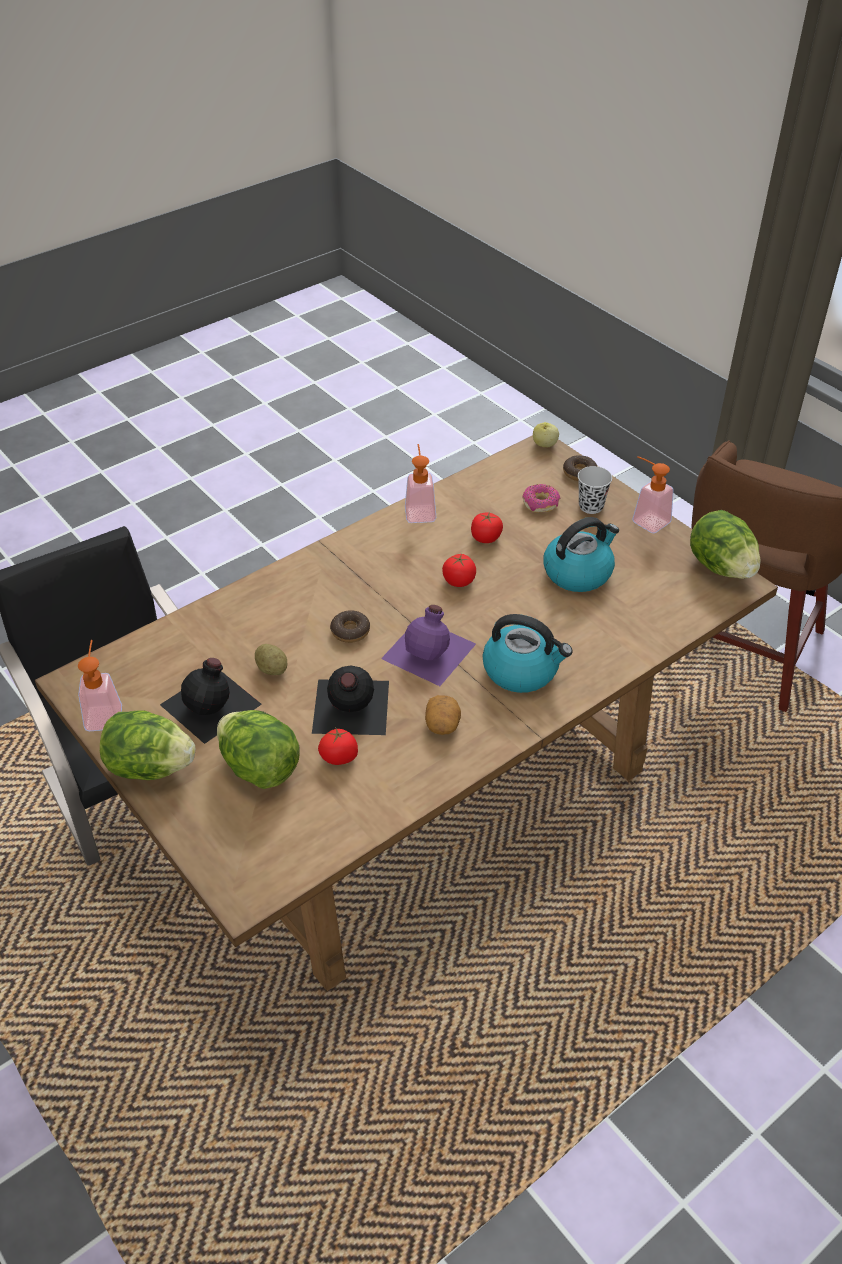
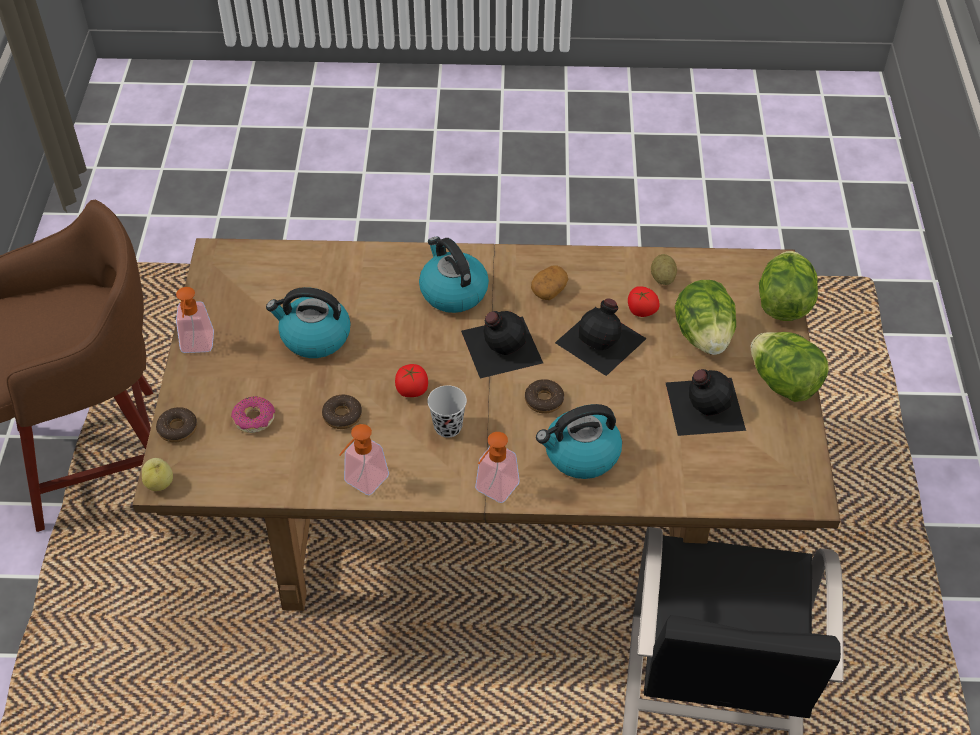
camera: 140 degrees left, 5 degrees up
(104, 712) = (795, 450): soap dispenser -> soap dispenser (493, 491)
(272, 669) = (634, 406): potato -> potato (662, 278)
(283, 610) = (580, 454): none -> kettle
(430, 651) = (500, 346): purple bottle -> black bottle
(486, 538) = (342, 416): tomato -> donut
(591, 506) = (219, 388): black cup -> black cup (448, 427)
(721, 567) = (209, 274): lettuce -> lettuce (783, 304)

